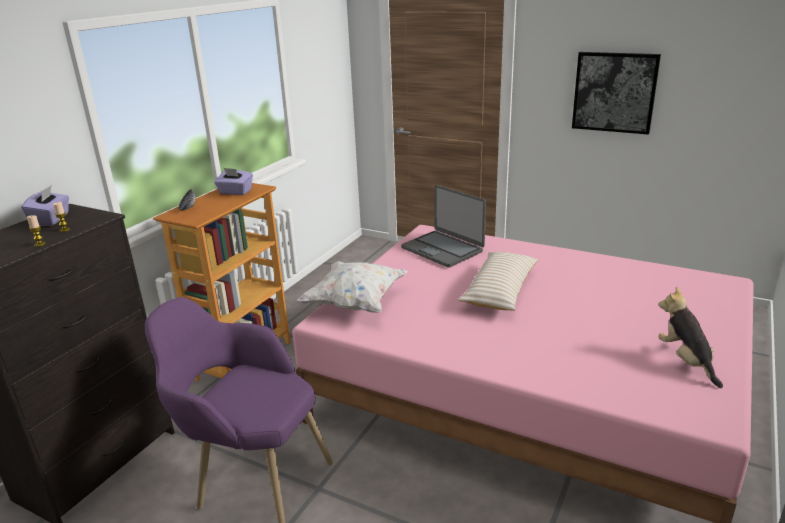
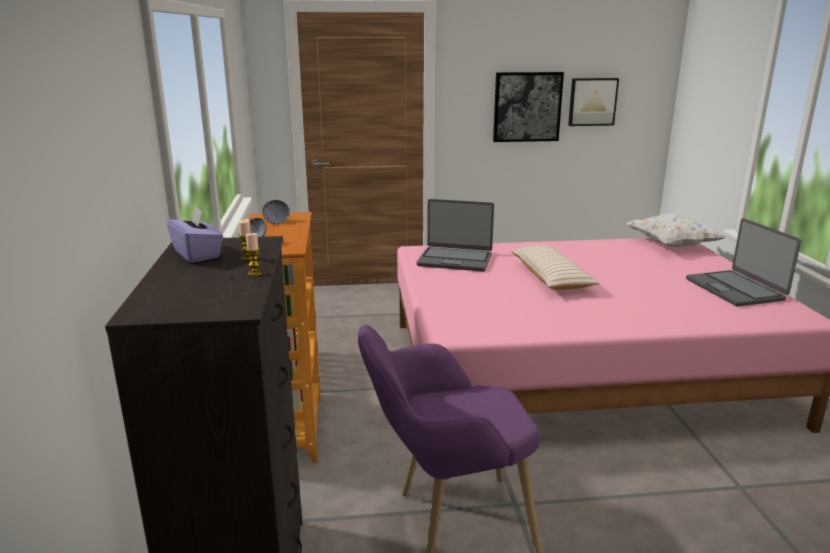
camera: 35 degrees left, 5 degrees down
(235, 192) = (276, 222): purple tissue box -> bowl
(356, 302) = (451, 314): white pillow -> white pillow (671, 245)
(686, 360) = (735, 289): plush toy -> laptop
(699, 91) = (592, 101): none -> picture

